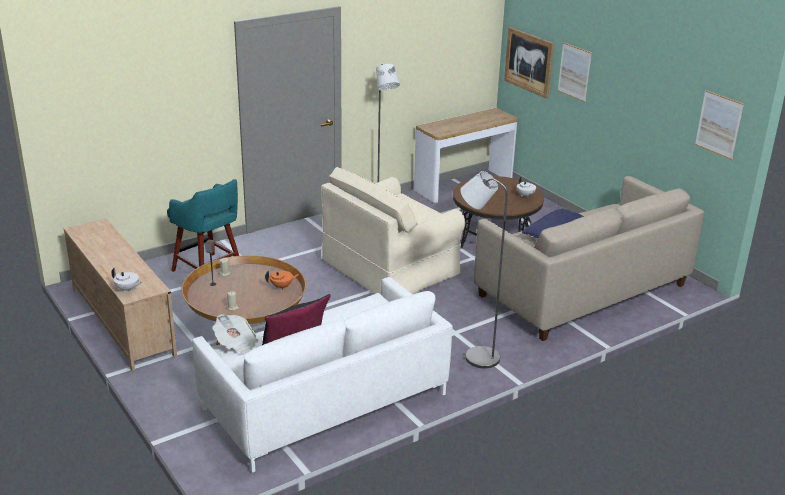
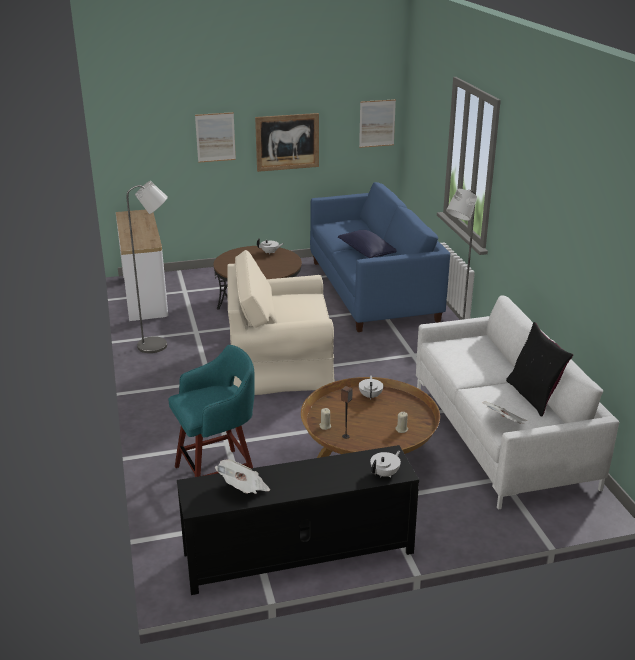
camera: 70 degrees left, 0 degrees up
(99, 241) = (243, 488): none -> newspaper
(122, 320) = (298, 553): beige tv stand -> black tv stand
(282, 286) = (370, 396): orange teapot -> white teapot
(390, 266) = (280, 362): beige armchair -> beige armchair turned 105 degrees clockwise
(528, 62) = (151, 149): picture -> picture (287, 142)
(582, 290) = (372, 290): beige sofa -> blue sofa

